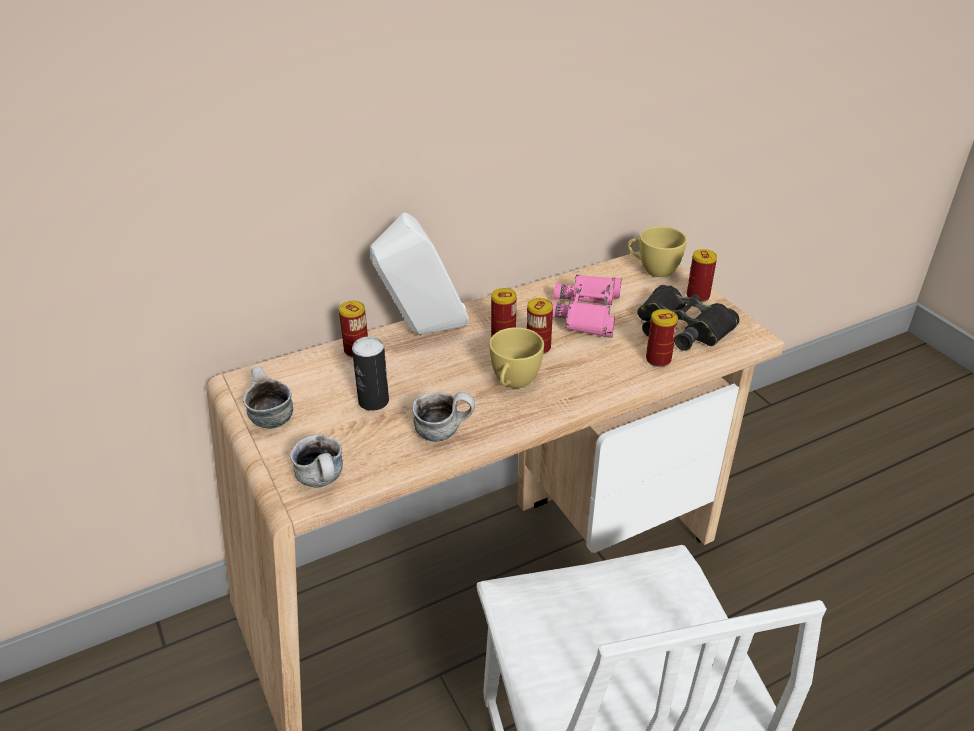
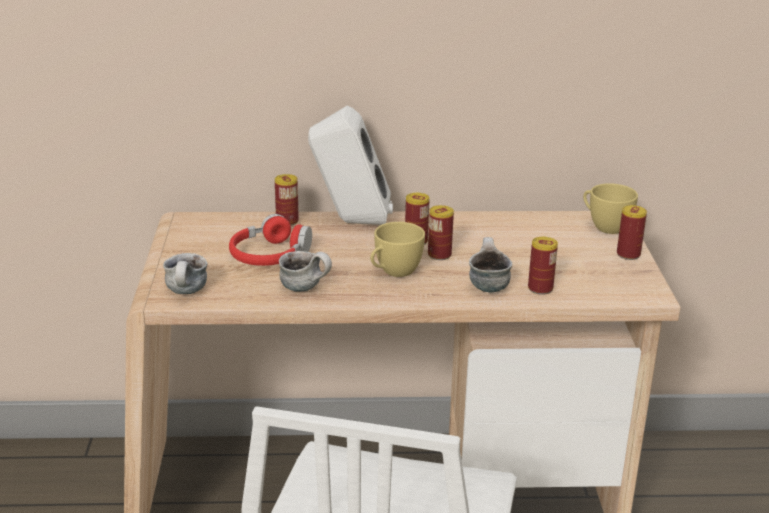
camera: 25 degrees right, 10 degrees down
(269, 417) = (183, 245): mug -> mug (486, 284)
(373, 401) = (270, 255): can -> red headphones
(588, 312) = (509, 242): pink binoculars -> none
(682, 327) = (588, 272): black binoculars -> none

